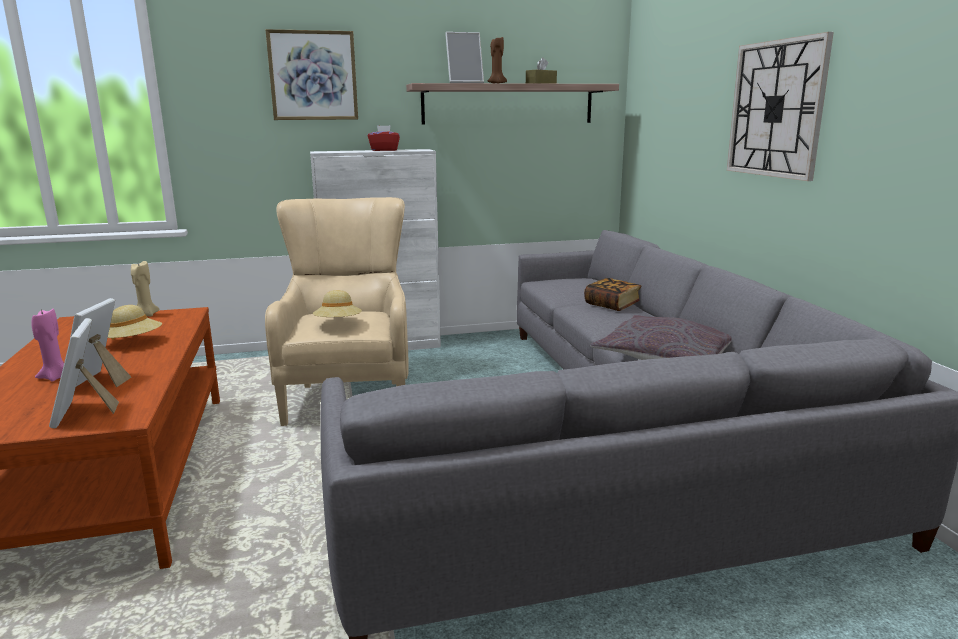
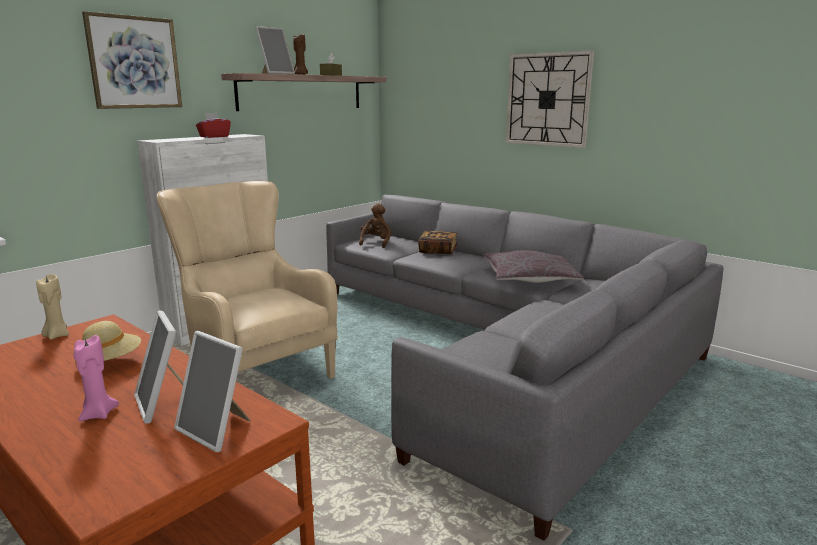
camera: 35 degrees left, 0 degrees up
(338, 323) = (271, 303): beige hat -> none
(563, 285) = (376, 243): none -> brown plush toy

